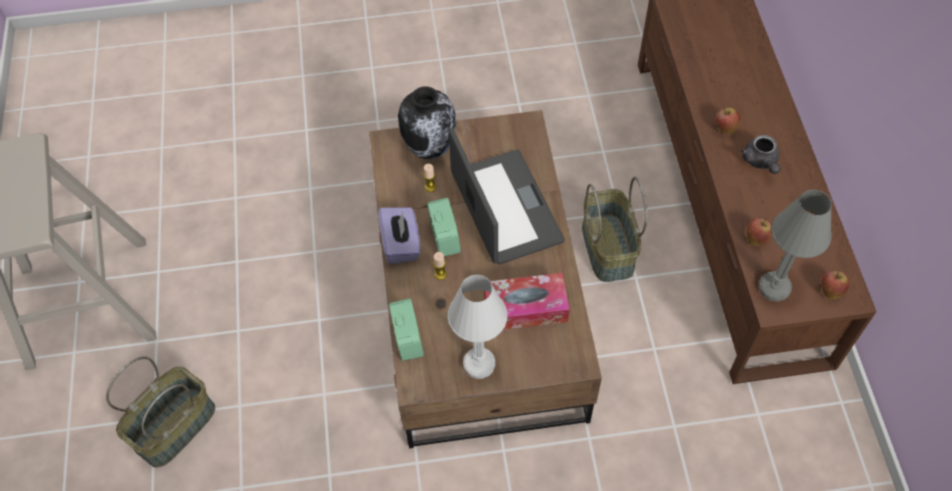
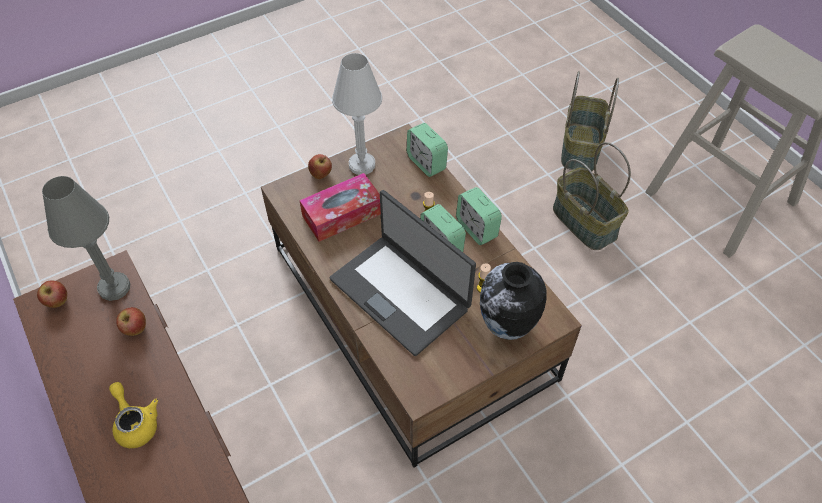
camera: 155 degrees right, 5 degrees down
(401, 244) = (477, 229): purple tissue box -> alarm clock
(606, 247) = (308, 405): basket -> basket (585, 222)
(725, 128) = (183, 455): apple -> apple (321, 175)
(760, 162) = (135, 423): grey teapot -> yellow teapot

